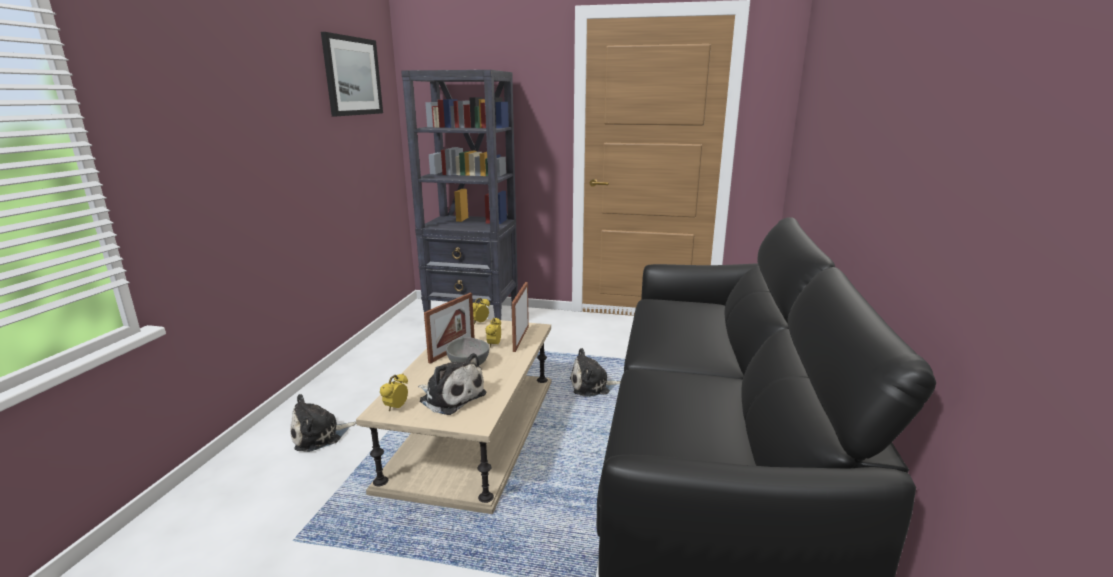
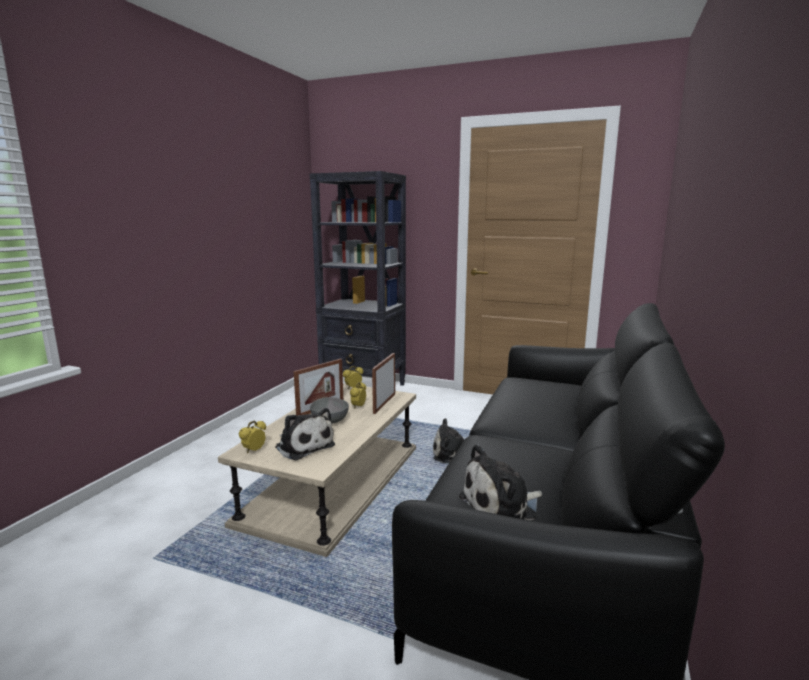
camera: 10 degrees right, 5 degrees down
(320, 435) = (204, 475): plush toy -> plush toy (502, 507)
(352, 76) = (270, 178): picture -> none

